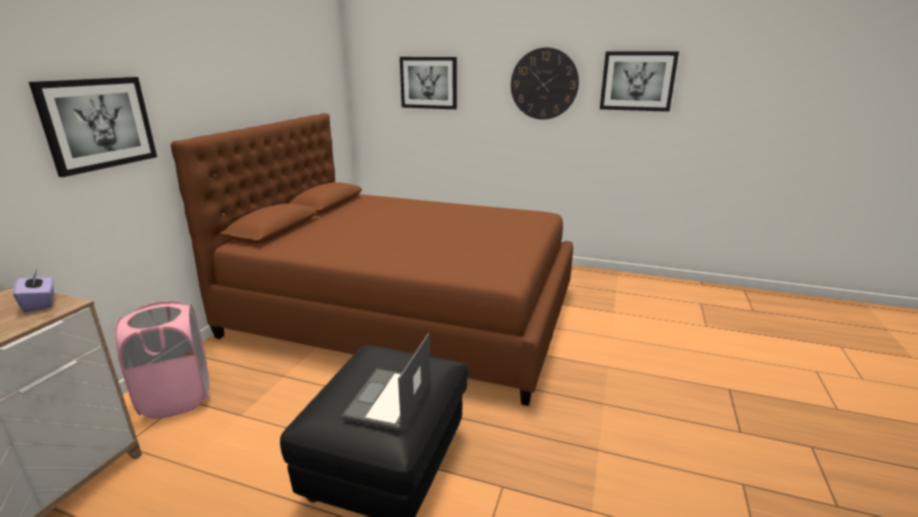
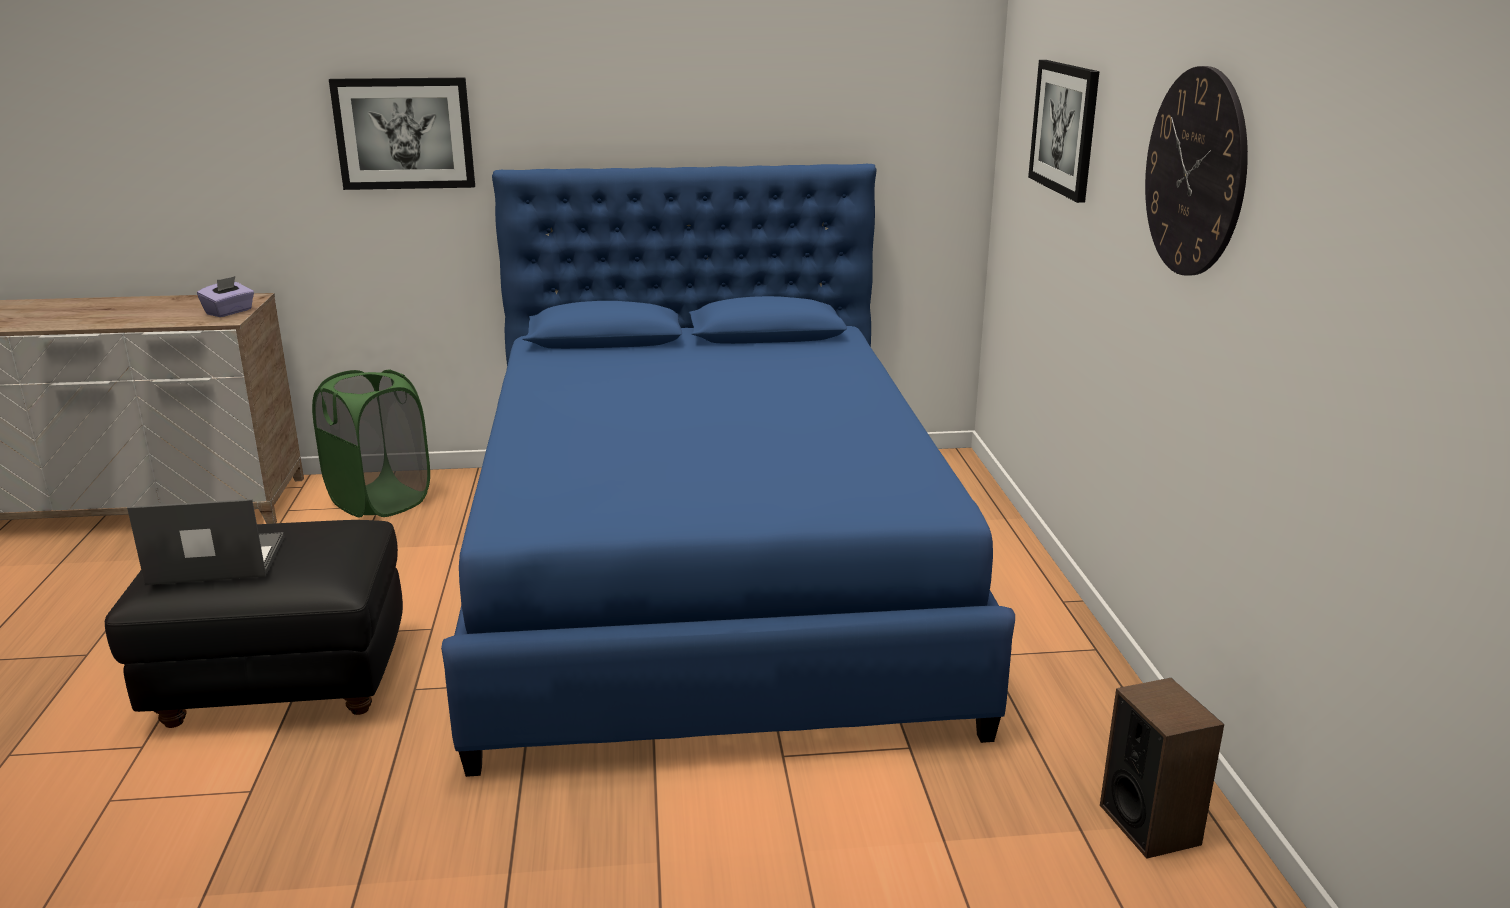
camera: 65 degrees right, 0 degrees up
(177, 398) = (380, 501): pink laundry basket -> green laundry basket
(405, 311) = (710, 575): brown bed -> blue bed
(616, 282) = (1150, 824): none -> speaker
(637, 81) = (1348, 210): picture -> none

